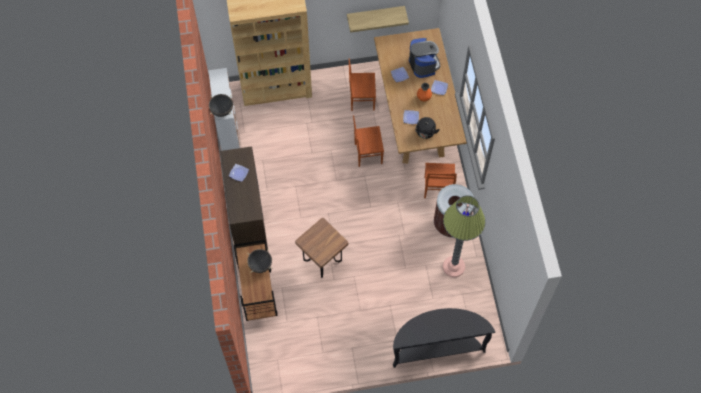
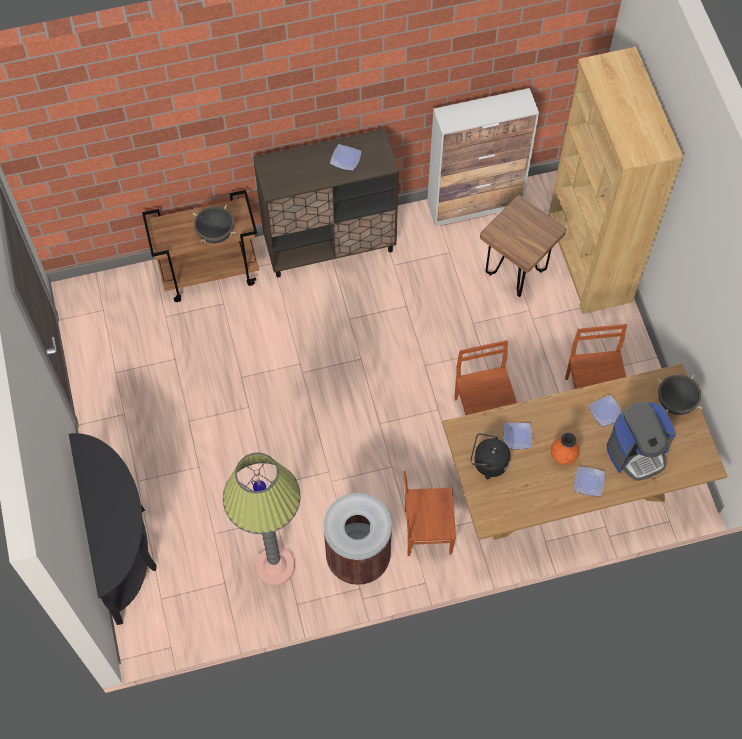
camera: 85 degrees right, 0 degrees up
(222, 111) = (453, 116): black cooking pot -> black cooking pot (675, 403)
(322, 261) = (272, 358): brown stool -> brown stool (515, 273)
(375, 15) = (707, 341): shelf -> none

